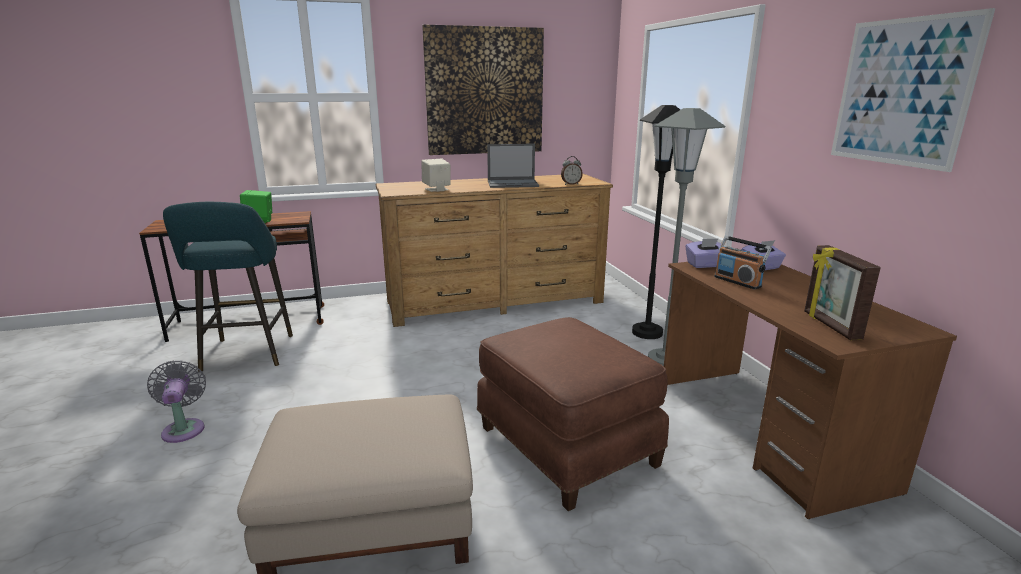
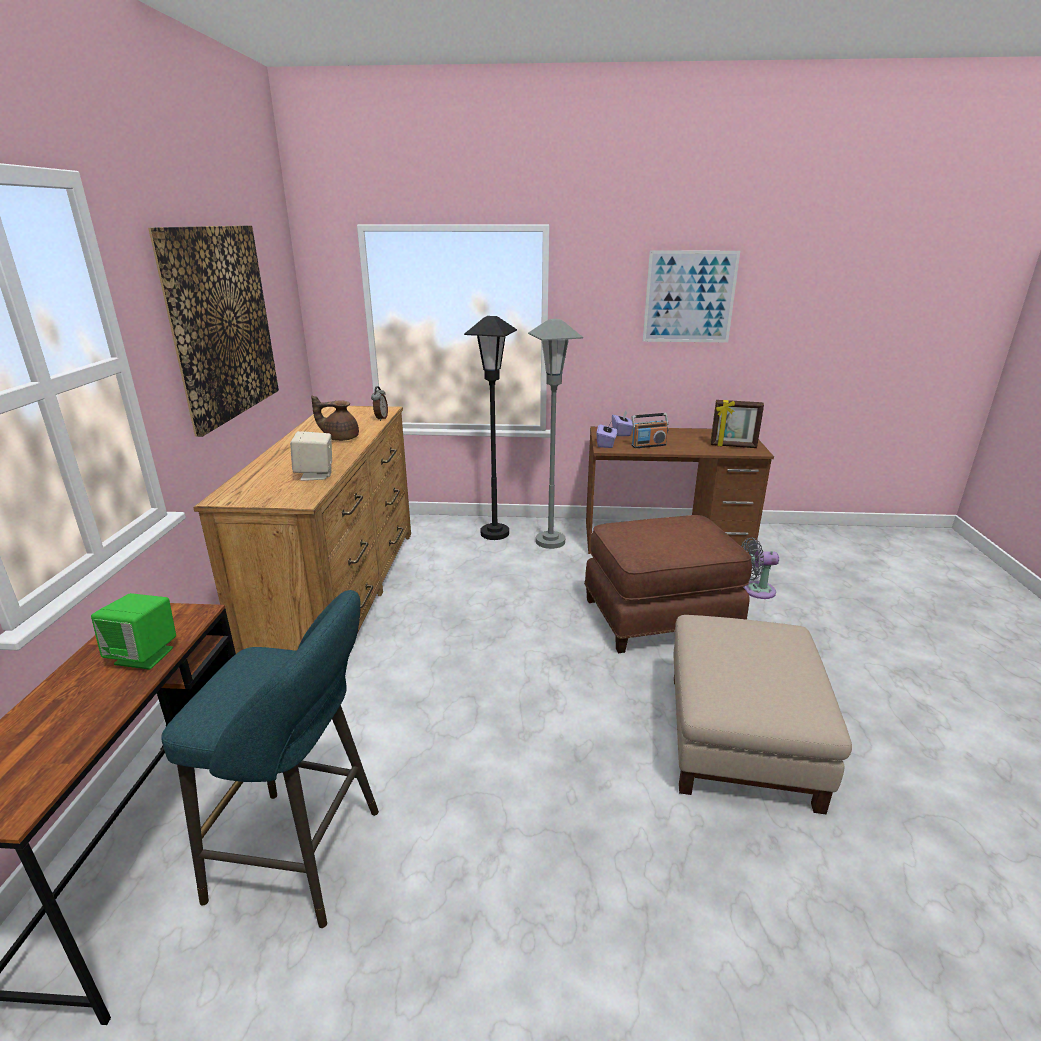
camera: 70 degrees left, 5 degrees up
(184, 428) = (521, 921): grey fan -> grey fan (755, 590)
(513, 184) = (340, 438): laptop -> brown teapot

